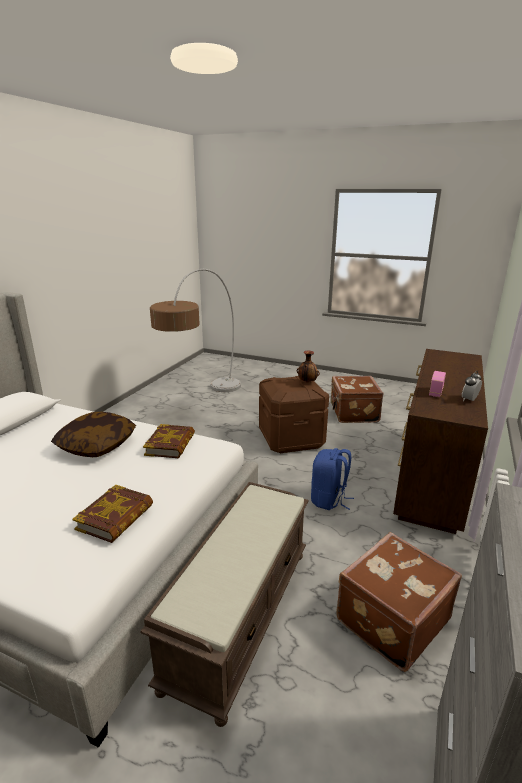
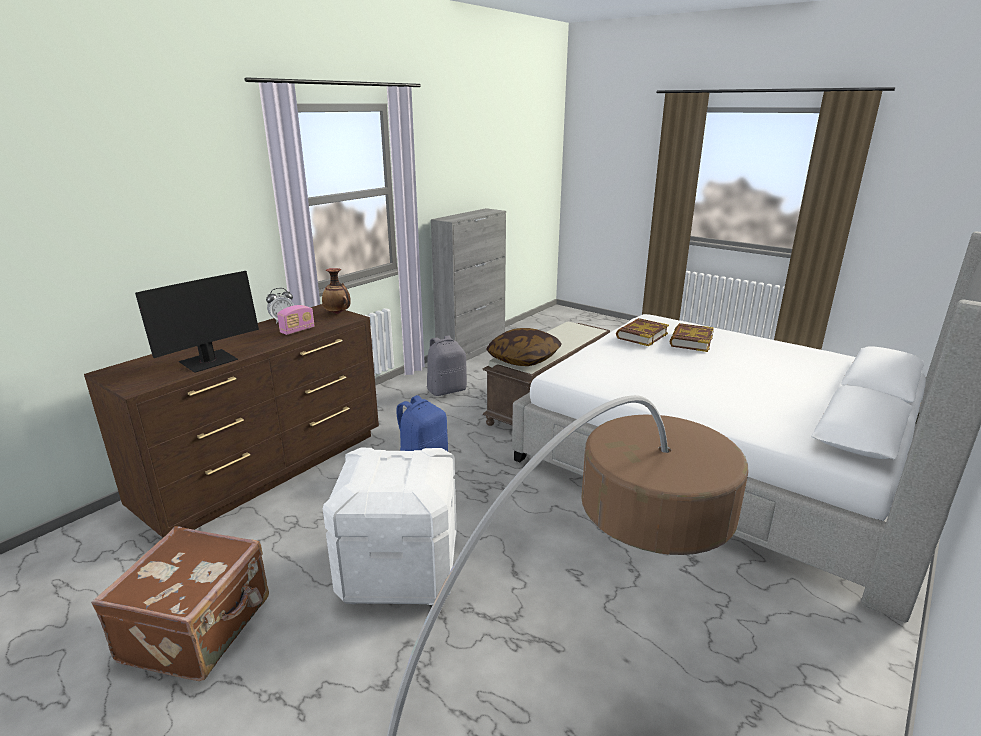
camera: 165 degrees left, 0 degrees up
(97, 445) = (699, 389): pillow -> pillow (523, 358)
(170, 445) = (612, 380): book -> book (690, 341)
(291, 439) = (399, 569): brown storage box -> white storage box
(307, 382) = (364, 467): vase -> vase (338, 313)
(390, 618) = (447, 390): brown suitcase -> grey backpack
(435, 366) = (209, 362): none -> monitor

